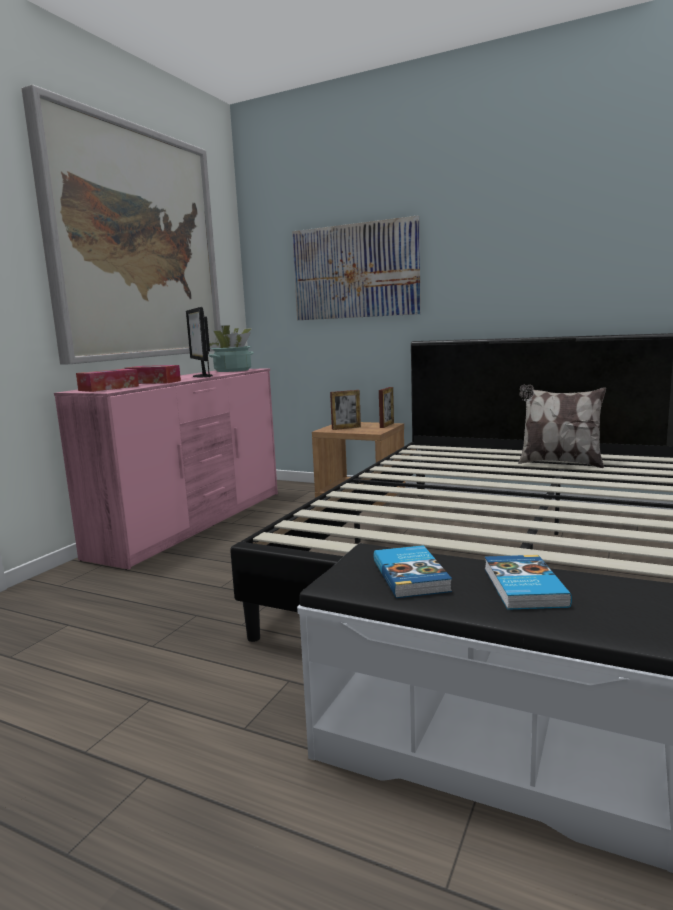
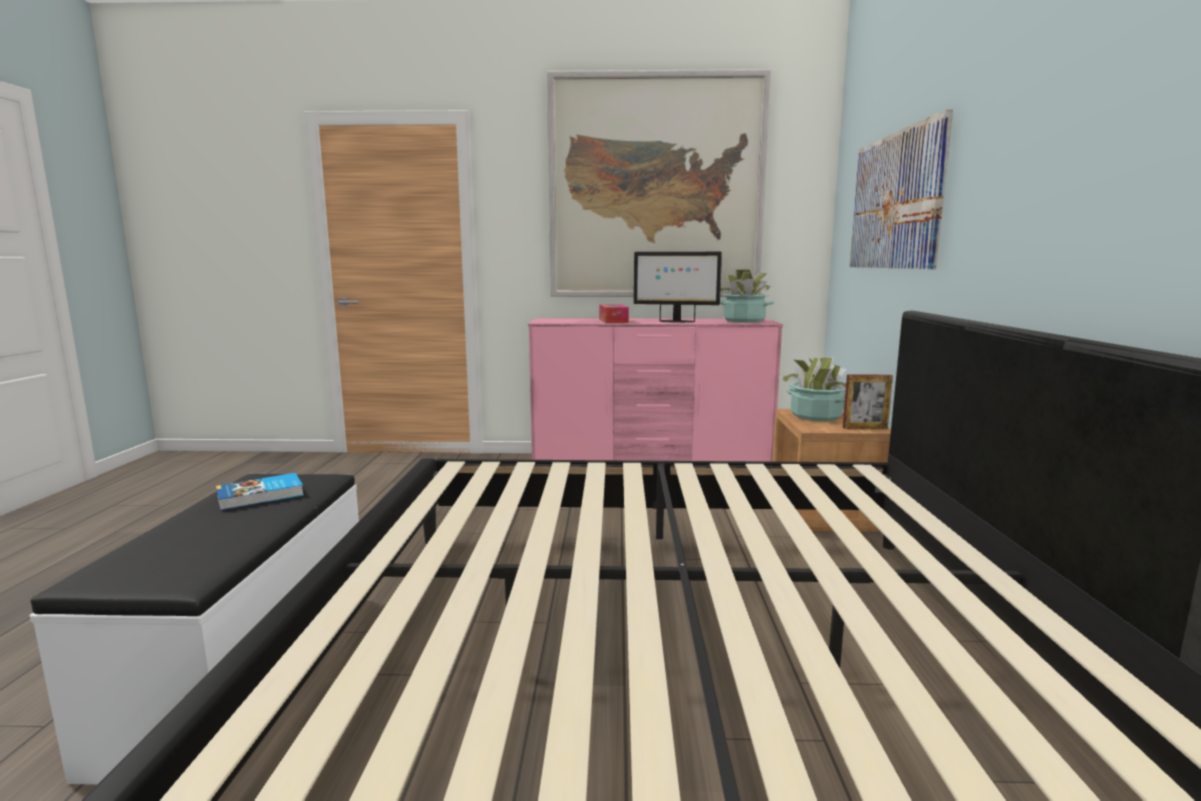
camera: 65 degrees right, 0 degrees up
(109, 388) = (562, 320): tissue box -> none
(202, 376) = (675, 321): monitor -> monitor turned 120 degrees counterclockwise
(346, 428) = (816, 416): picture frame -> potted plant
(522, 587) = (218, 532): book -> none
(559, 463) = (893, 562): pillow -> none

